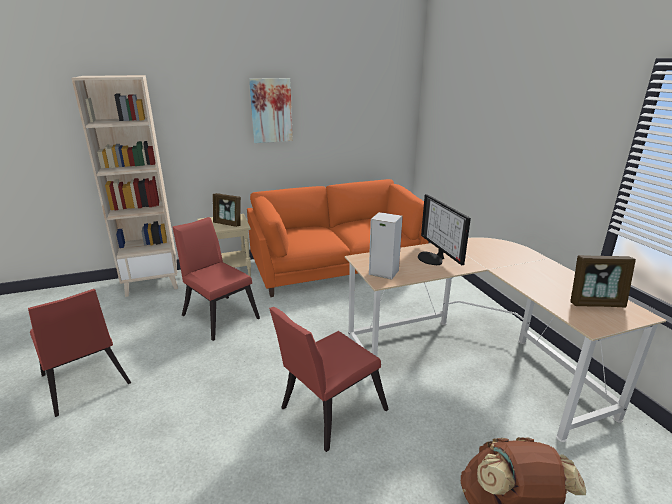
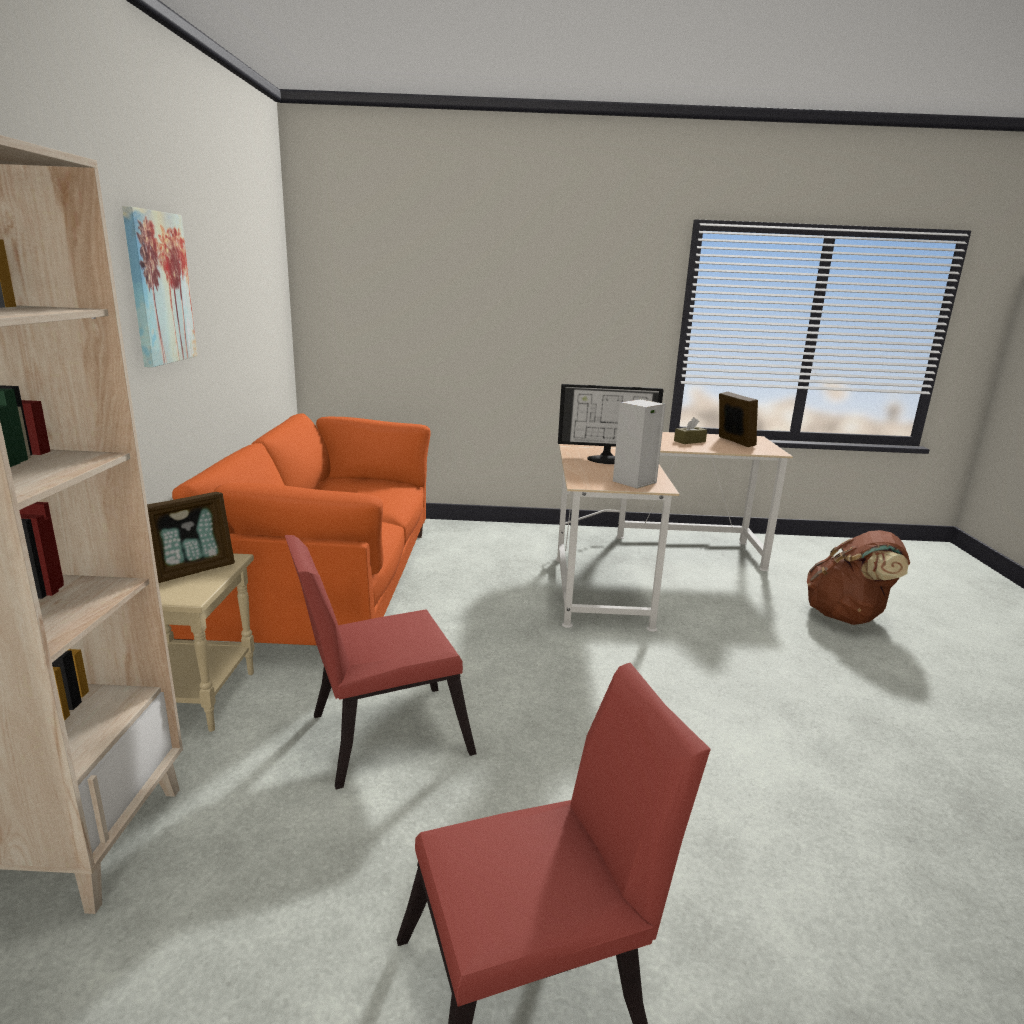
camera: 70 degrees left, 5 degrees down
(328, 411) = (706, 673): red chair -> none
(552, 282) = (689, 441): none -> brown tissue box
(596, 303) = (733, 441): picture frame -> picture frame turned 45 degrees counterclockwise

